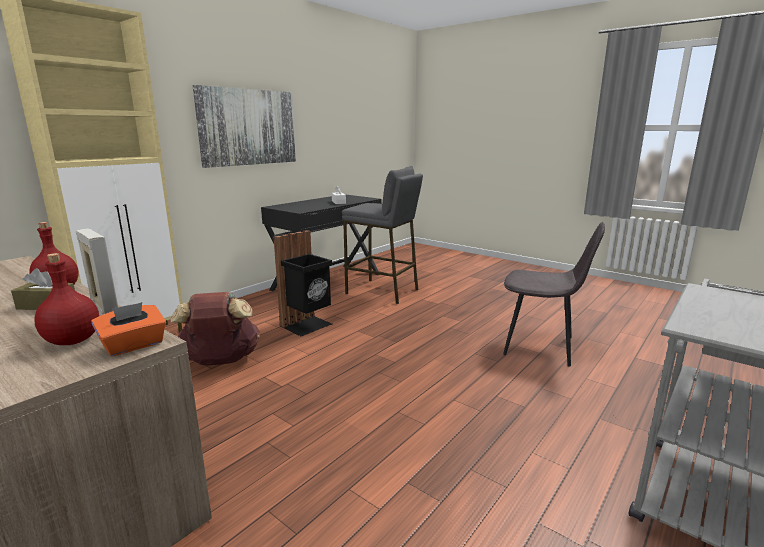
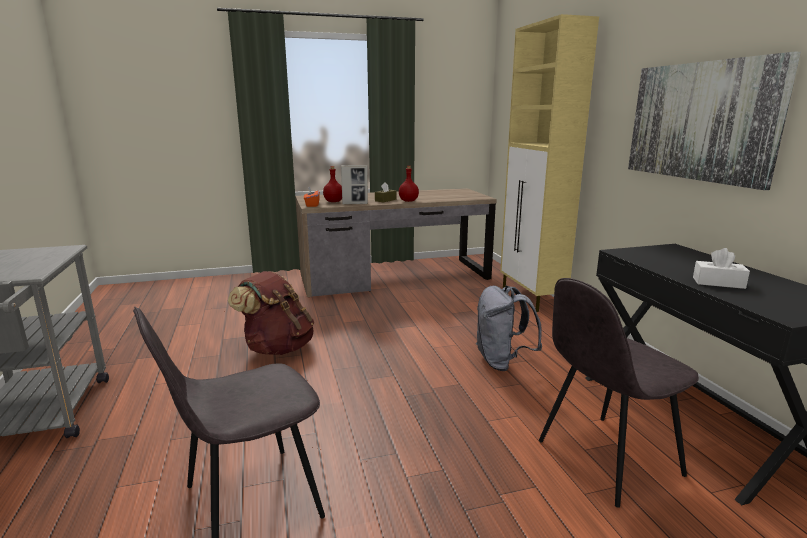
camera: 125 degrees right, 0 degrees up
(220, 361) = (460, 317): brown backpack -> brown backpack (277, 348)
(308, 325) = (502, 362): black trash can -> grey backpack
(382, 291) = (605, 458): grey stool -> grey chair

